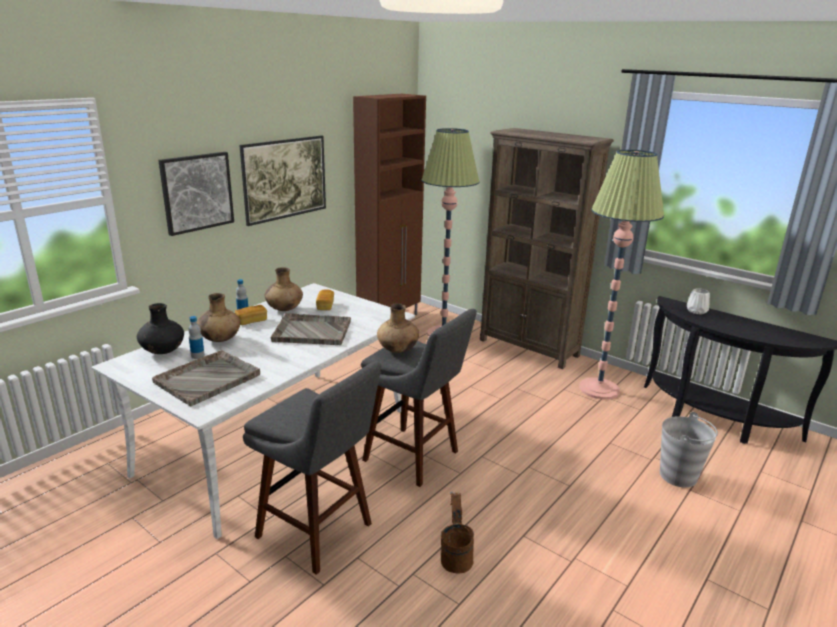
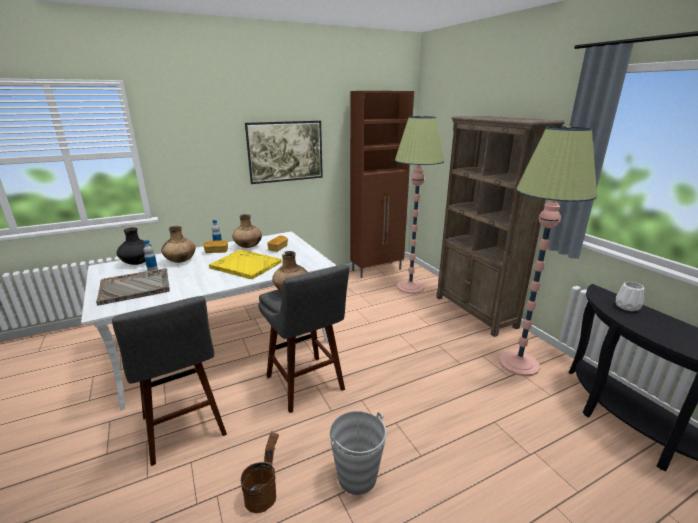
camera: 25 degrees right, 0 degrees up
(197, 192) = (208, 155): picture -> none
(311, 331) = (245, 265): grey tray -> yellow tray
(678, 476) = (550, 484): grey bucket -> grey bucket (357, 477)

